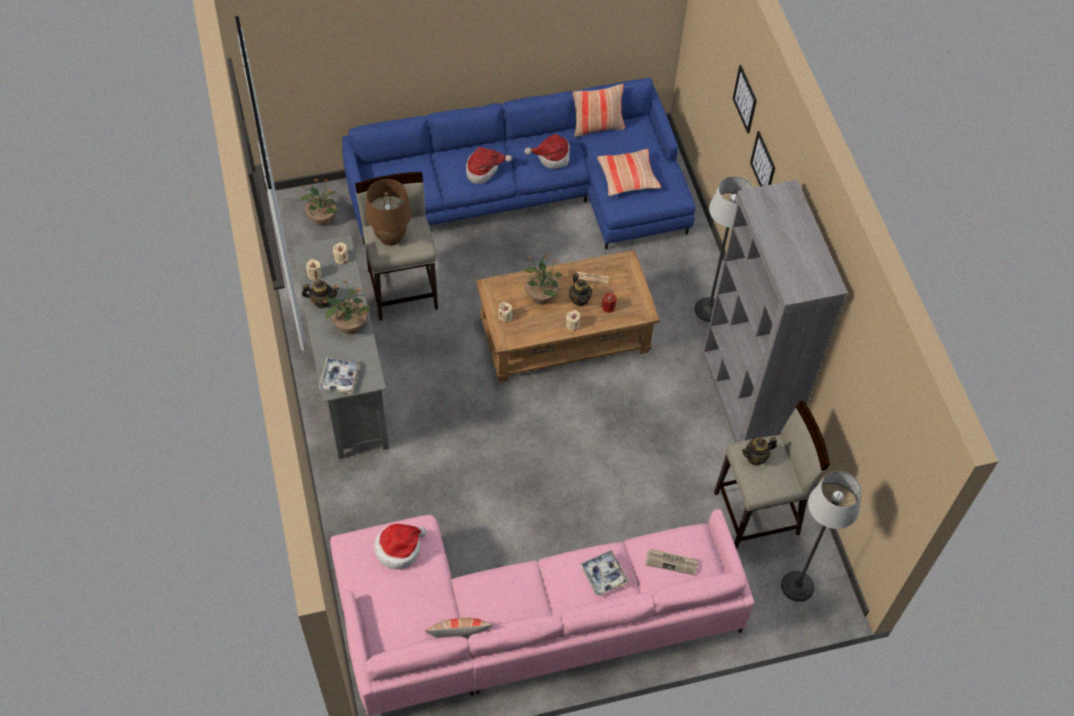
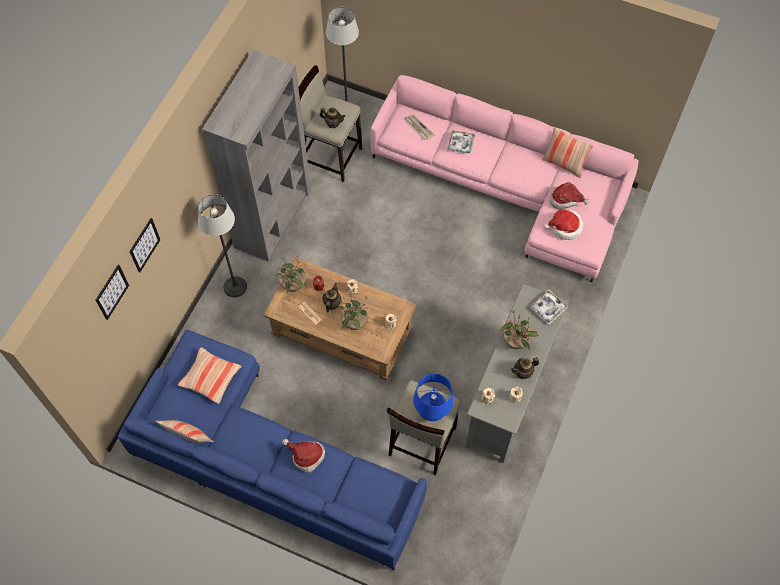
camera: 140 degrees left, 5 degrees up
(322, 218) = (437, 548): potted plant -> potted plant (293, 285)
(322, 301) = (523, 372): teapot -> teapot turned 60 degrees counterclockwise
(390, 236) = (432, 412): brown table lamp -> blue table lamp
(551, 157) = (247, 432): hat -> hat (565, 200)
(763, 165) = (176, 210): picture -> picture (111, 292)

